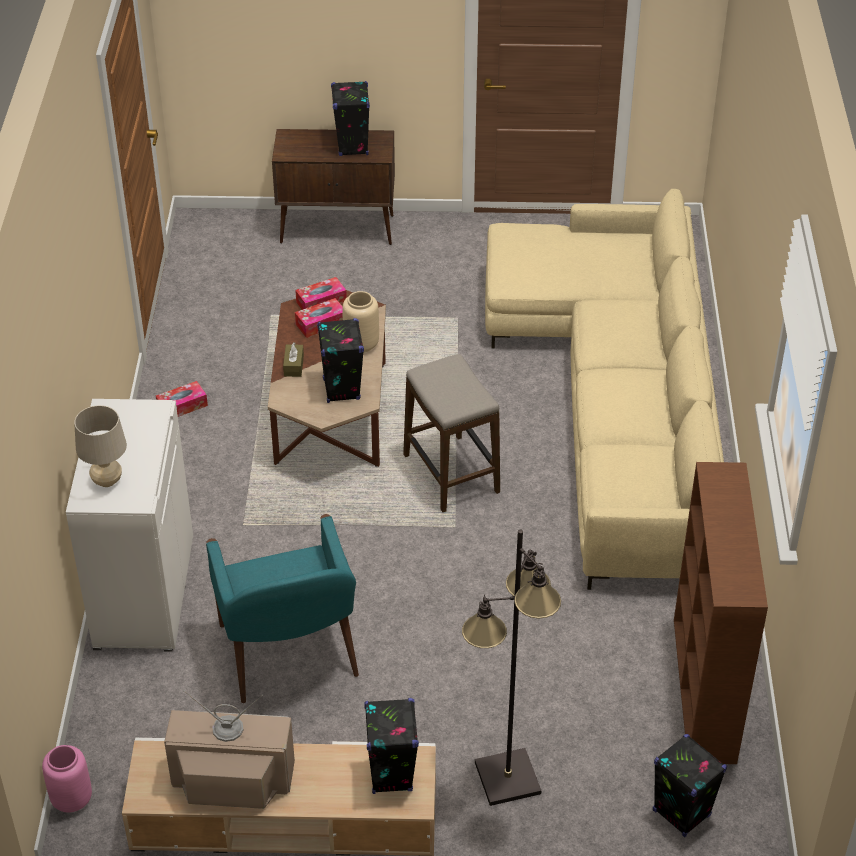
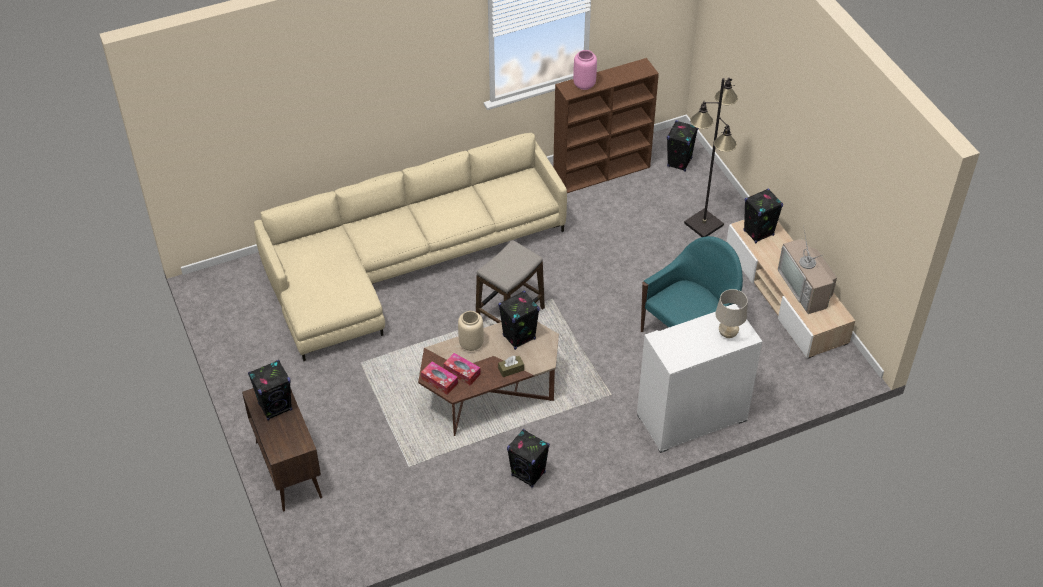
camera: 115 degrees left, 5 degrees up
(72, 799) = (839, 381): pink vase -> pink vase (584, 84)
(182, 406) = (528, 474): tissue box -> black speaker

